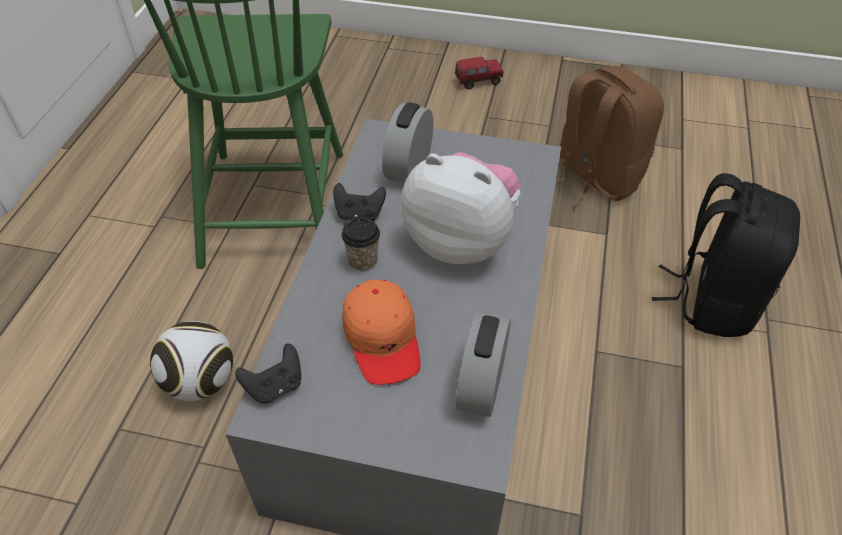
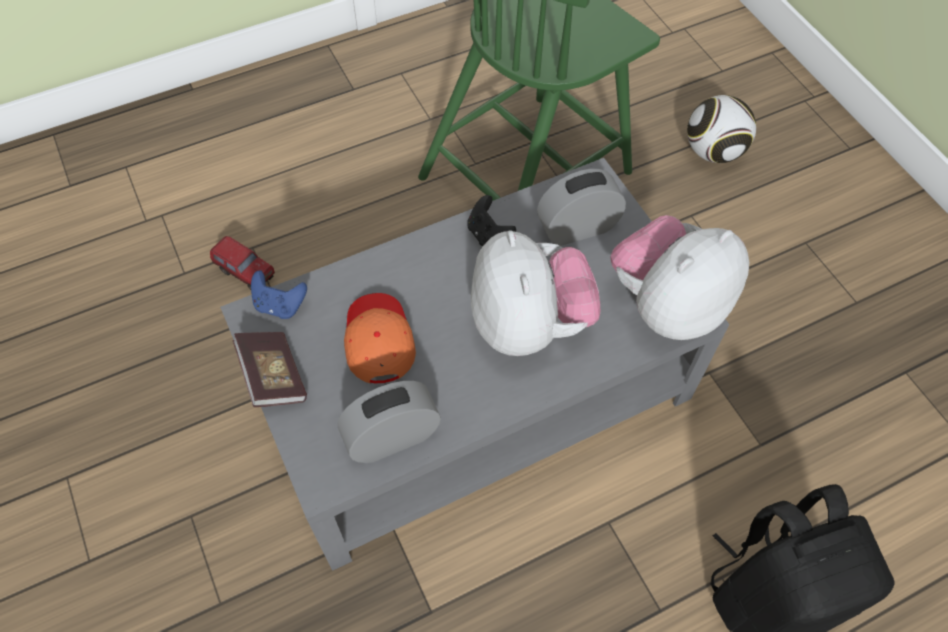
camera: 50 degrees right, 10 degrees up
(200, 382) = (326, 263): football -> football (712, 152)
(275, 386) = (280, 305): black game controller -> blue game controller
(342, 435) = (273, 376): none -> book
(363, 261) = (442, 272): cup -> none
(383, 339) = (378, 341): orange cap -> orange cap turned 135 degrees clockwise
(478, 82) = (846, 202): toy truck -> toy truck (246, 274)
(518, 164) = (667, 305): none -> plush toy
(594, 177) = (826, 387): brown backpack -> none

